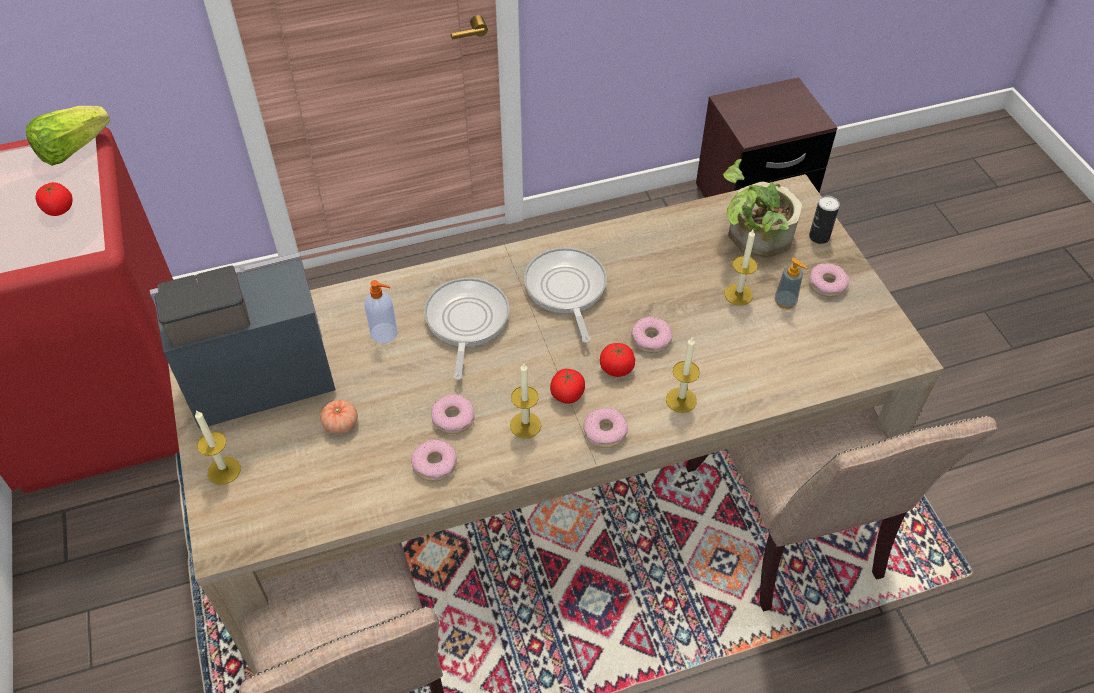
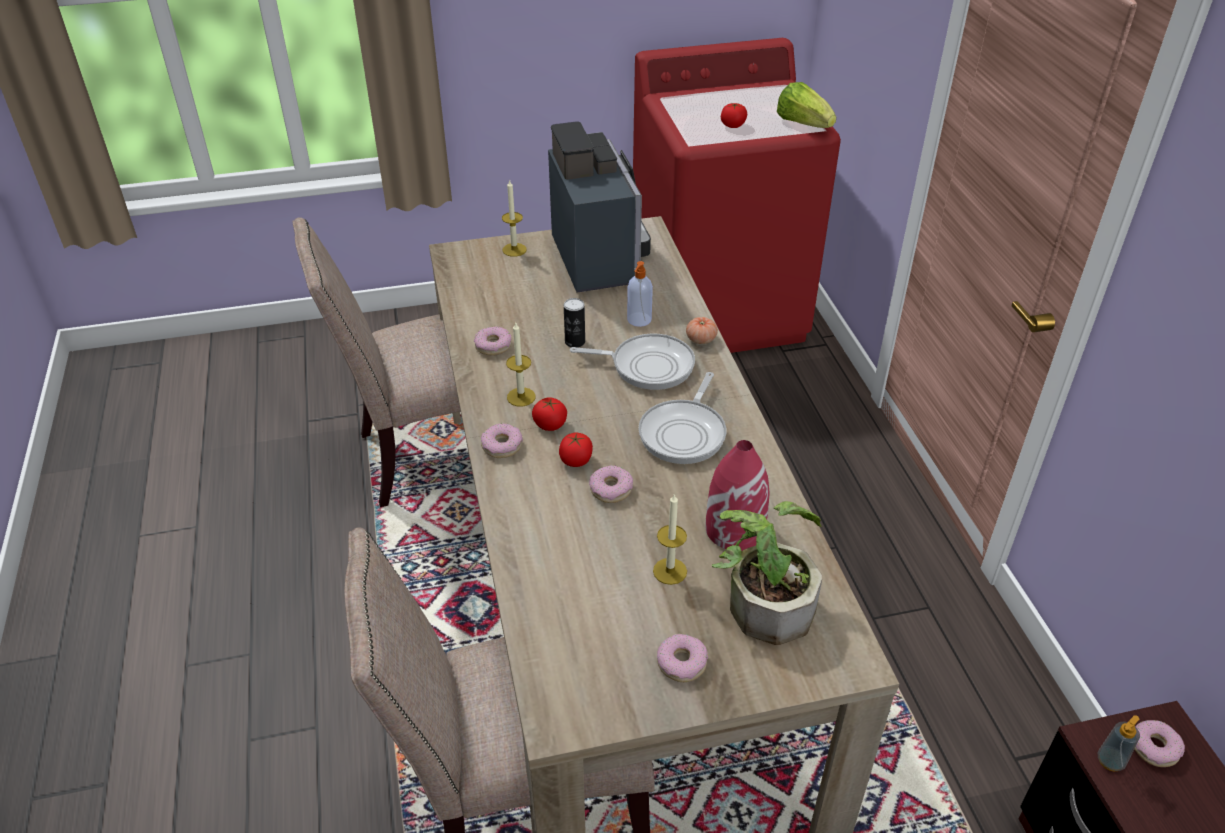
camera: 95 degrees right, 10 degrees down
(341, 424) = (545, 299): tomato -> tomato (701, 339)
(453, 418) = (538, 356): donut -> donut (1154, 748)
(566, 290) = (684, 433): frying pan -> frying pan turned 120 degrees clockwise
(681, 255) = (735, 528): none -> red vase
(681, 400) = (528, 503): candle -> none
(785, 302) = (655, 613): soap dispenser -> soap dispenser (1110, 761)
(819, 237) = (769, 672): can -> can (575, 342)

